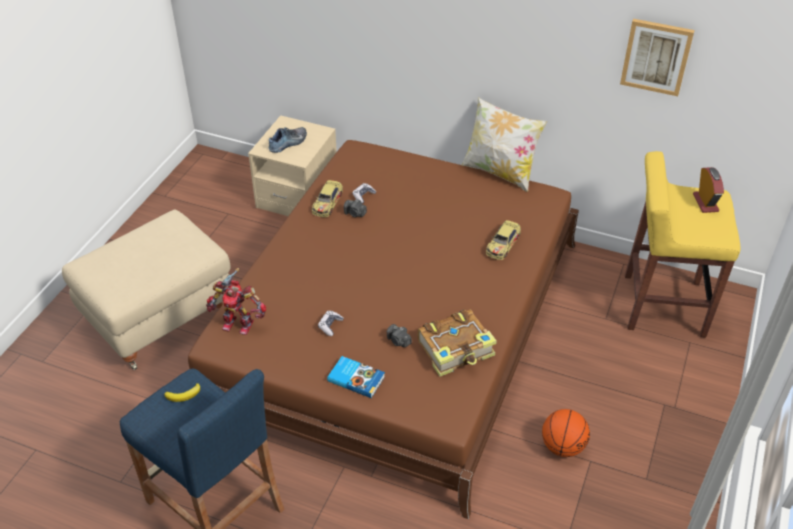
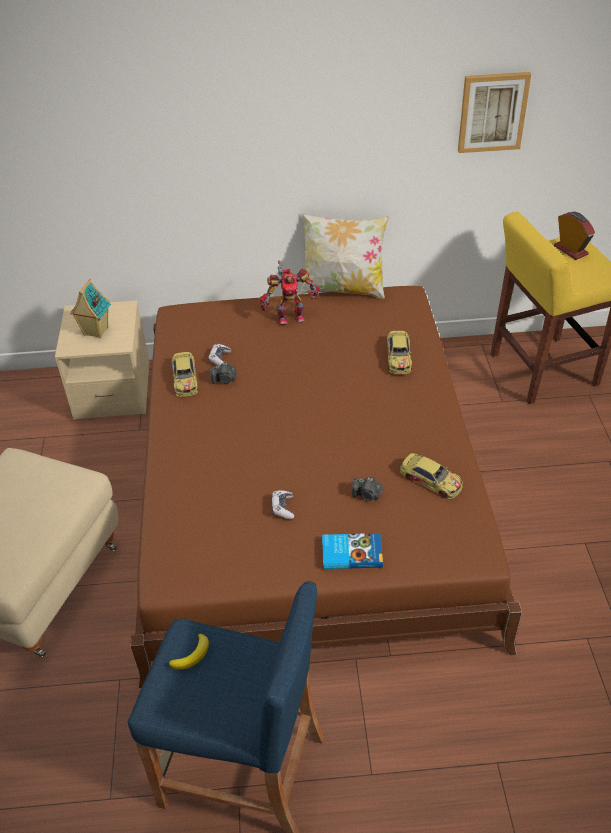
camera: 25 degrees left, 0 degrees up
(238, 323) = (177, 547): toy robot -> toy robot (290, 316)
(288, 143) = (95, 332): shoe -> toy house
(456, 349) = (431, 480): book -> toy car
(562, 446) = (550, 539): basketball -> none

